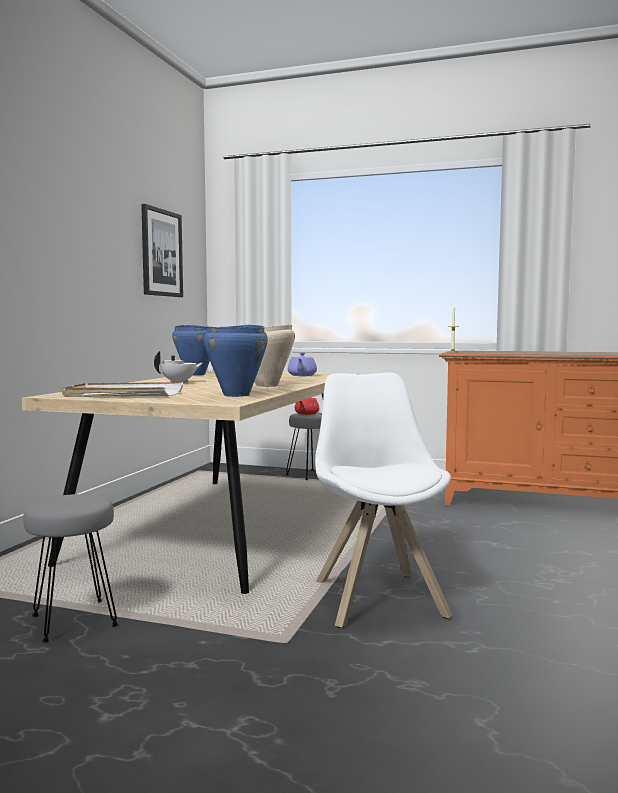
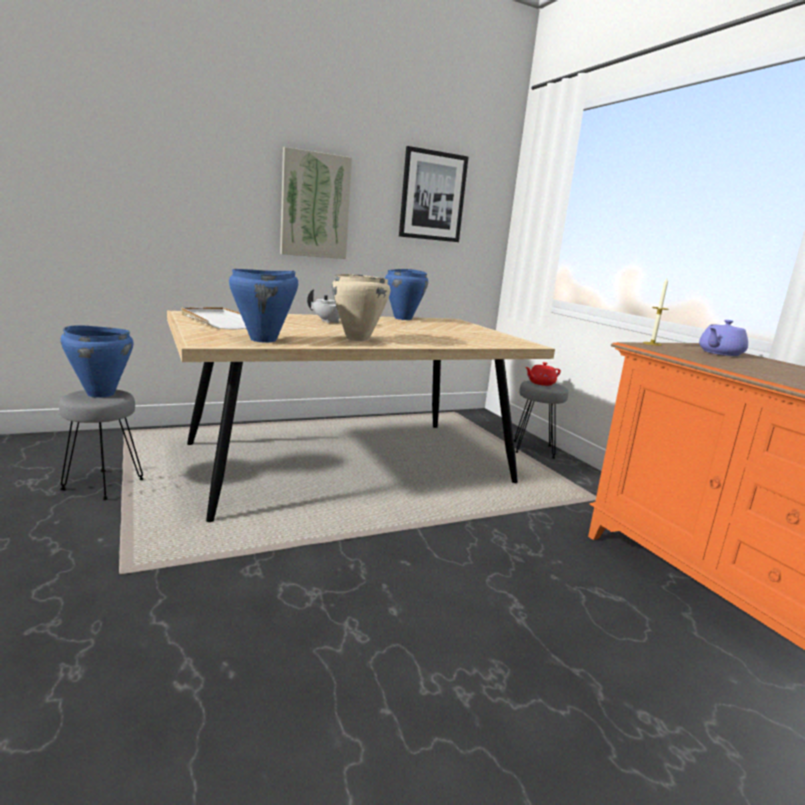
camera: 45 degrees right, 10 degrees up
(68, 500) = (100, 394): none -> blue cooking pot
(84, 265) = (315, 205): none -> picture
(302, 375) = (473, 338): purple teapot -> purple teapot (719, 353)
(378, 598) = (264, 584): white chair -> none

